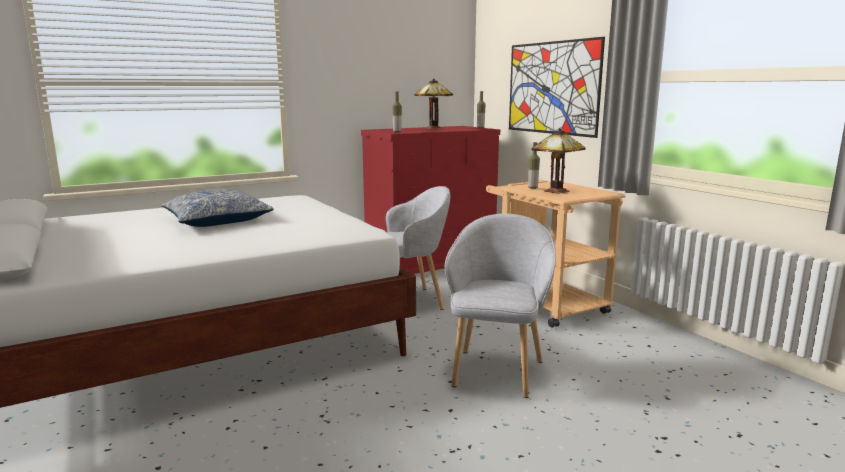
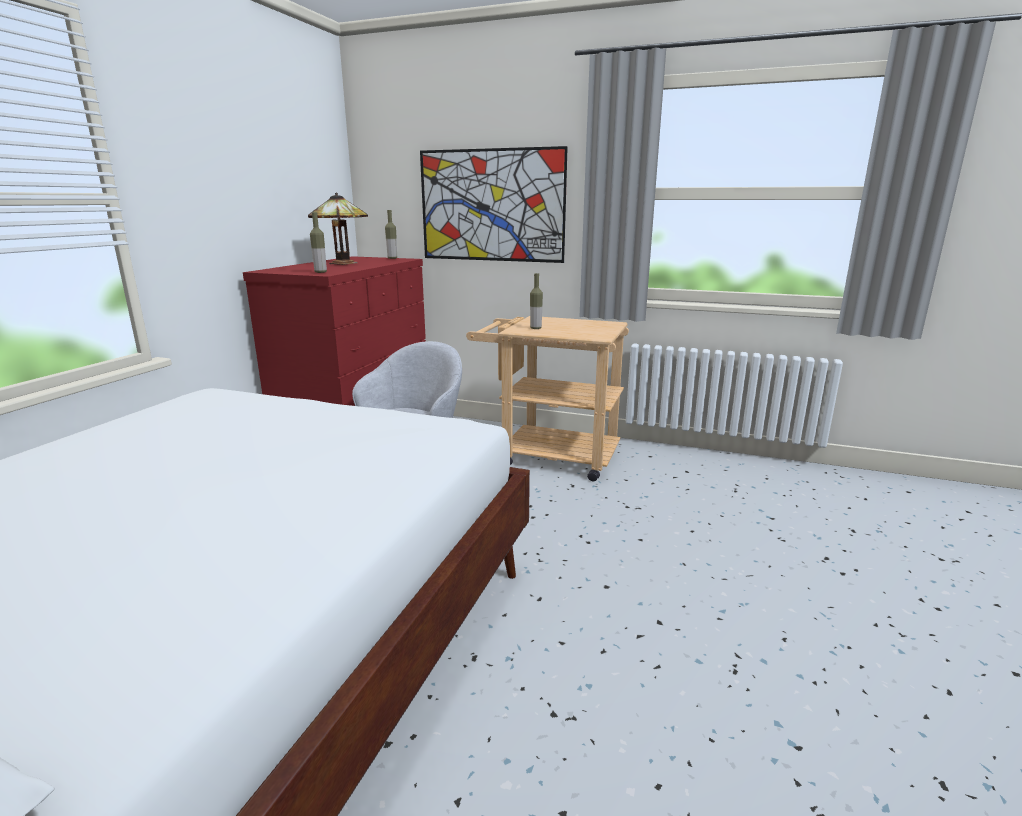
camera: 40 degrees left, 5 degrees up
(217, 221) = (177, 473): pillow -> none
(497, 371) = (625, 552): grey armchair -> none
(556, 192) = (570, 329): table lamp -> none

